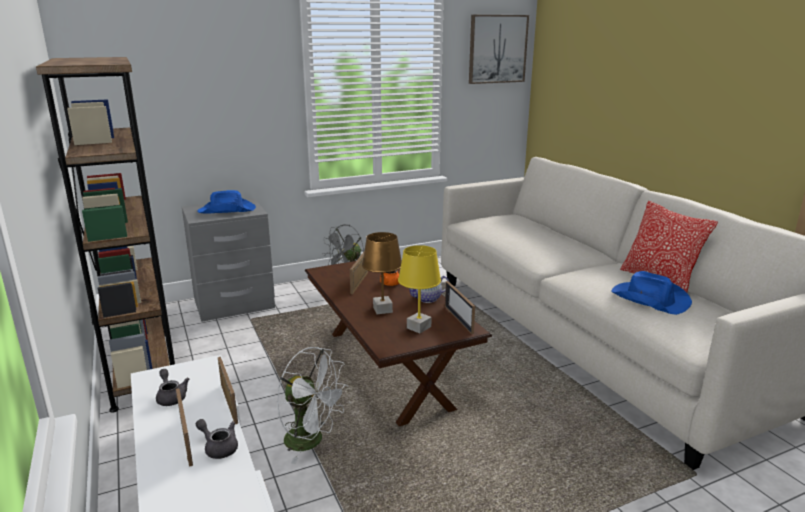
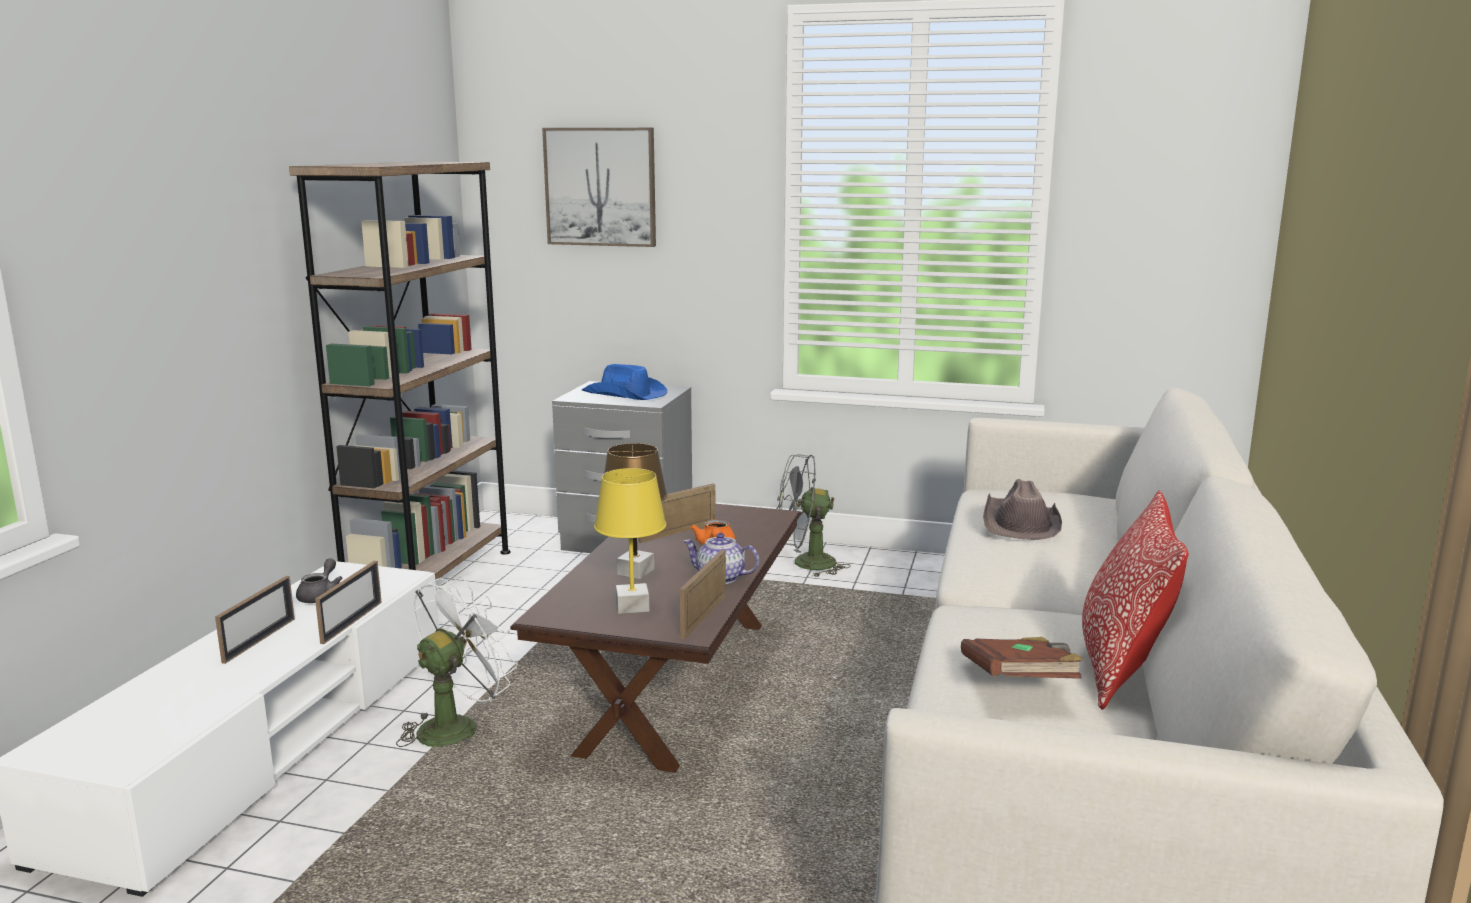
camera: 40 degrees right, 5 degrees down
(219, 447) = (270, 658): grey teapot -> none
(312, 441) = (457, 726): white fan -> white fan turned 120 degrees counterclockwise
(497, 49) = (1186, 166): picture -> picture (601, 187)
(515, 233) = (1020, 523): none -> brown hat
(649, 299) = (1019, 683): blue hat -> brown book

